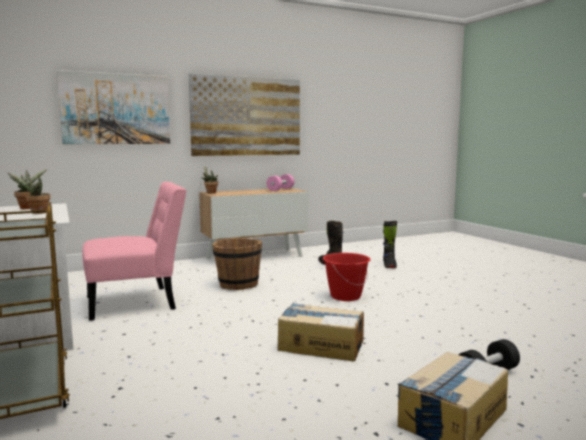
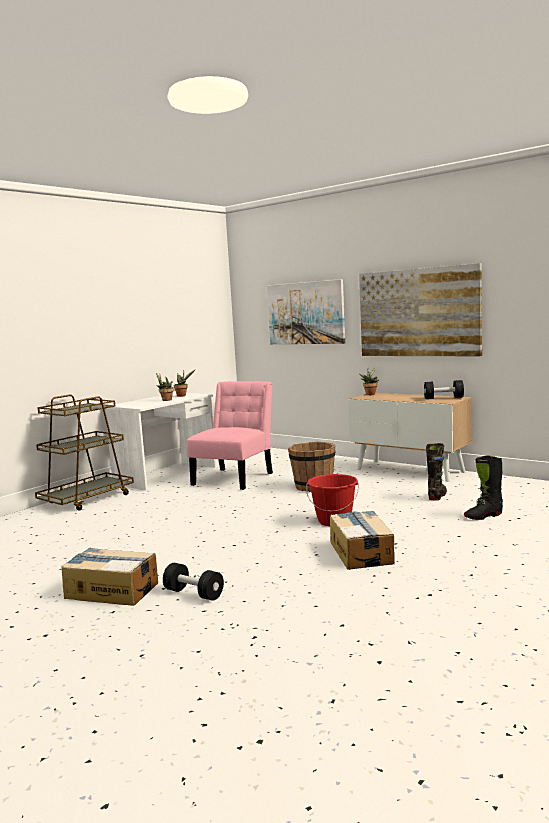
camera: 65 degrees right, 0 degrees up
(137, 302) = (235, 478): pink chair -> pink chair turned 105 degrees counterclockwise
(280, 189) = (443, 398): pink dumbbell -> black dumbbell
(320, 345) = (205, 536): cardboard box -> cardboard box (361, 552)

